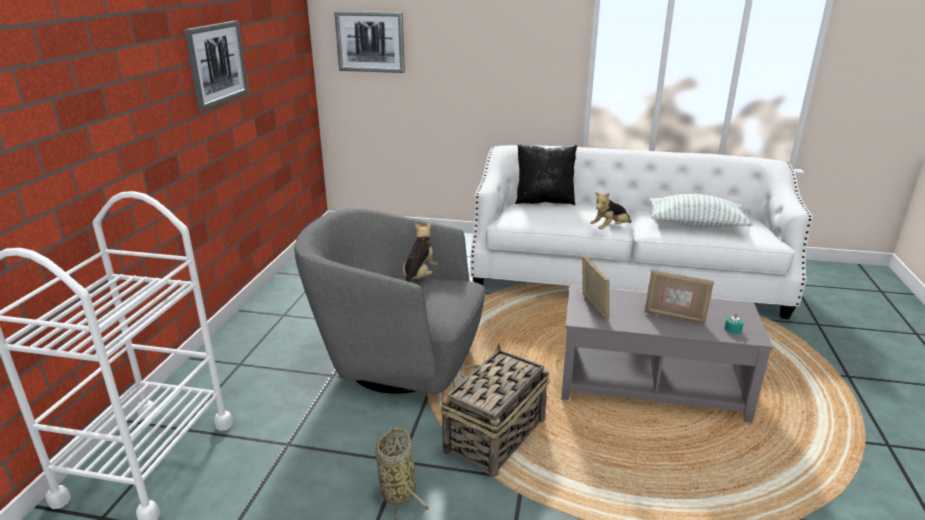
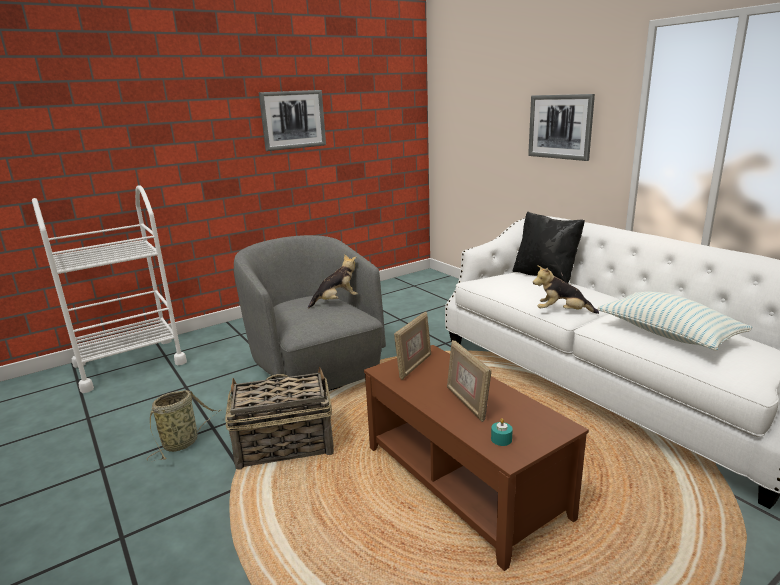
camera: 45 degrees right, 5 degrees down
(370, 42) = (461, 113): picture -> picture (560, 126)
(651, 386) = (463, 481): grey coffee table -> brown coffee table

